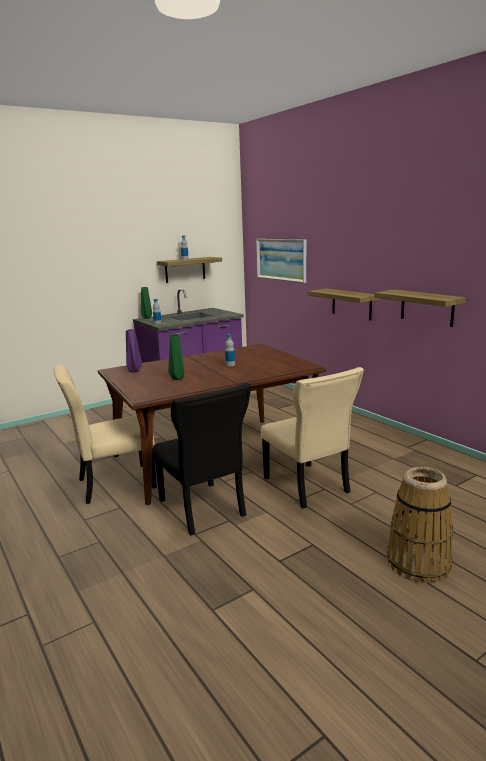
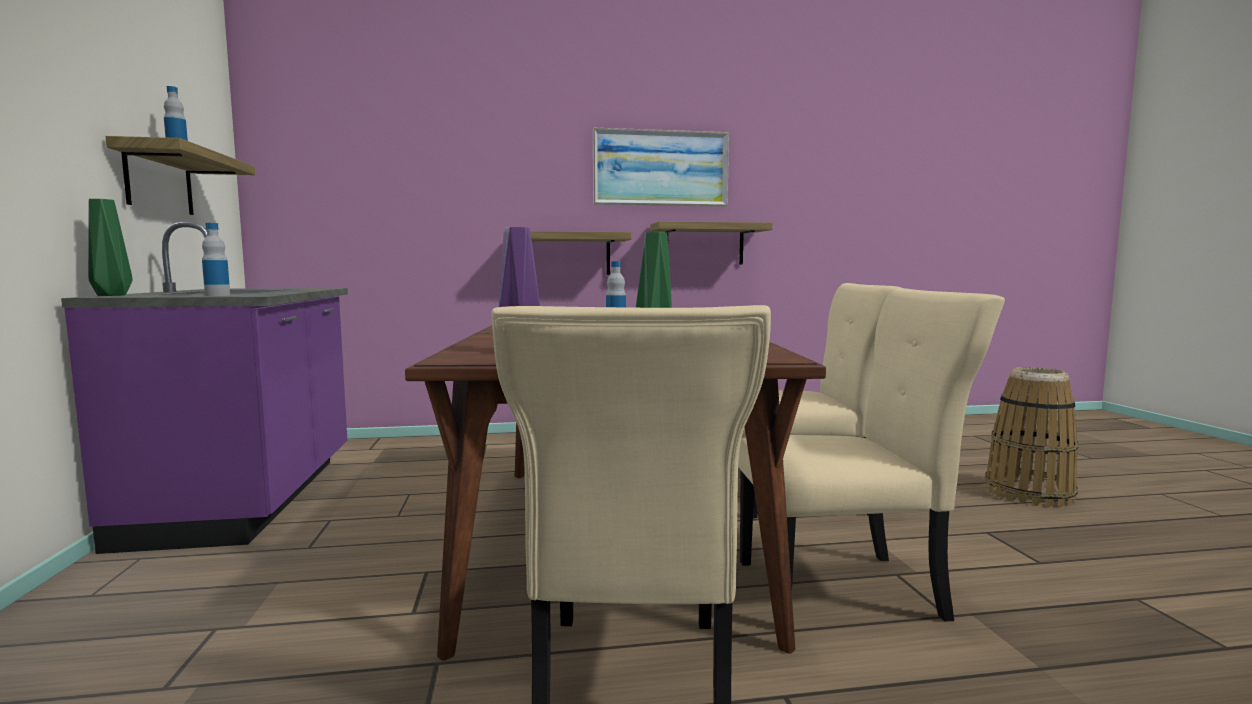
camera: 65 degrees left, 10 degrees down
(203, 510) = (847, 590): black chair -> beige chair
(281, 259) = (380, 187): picture -> picture (660, 168)

